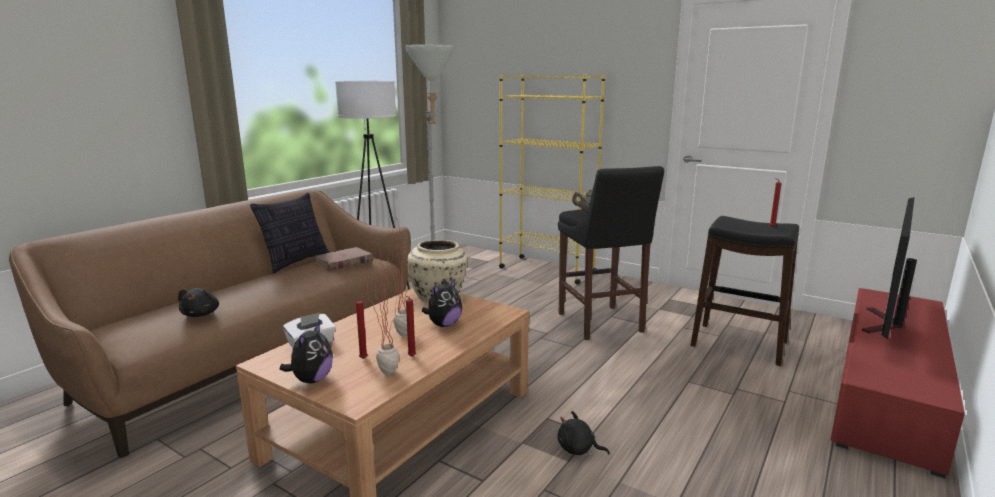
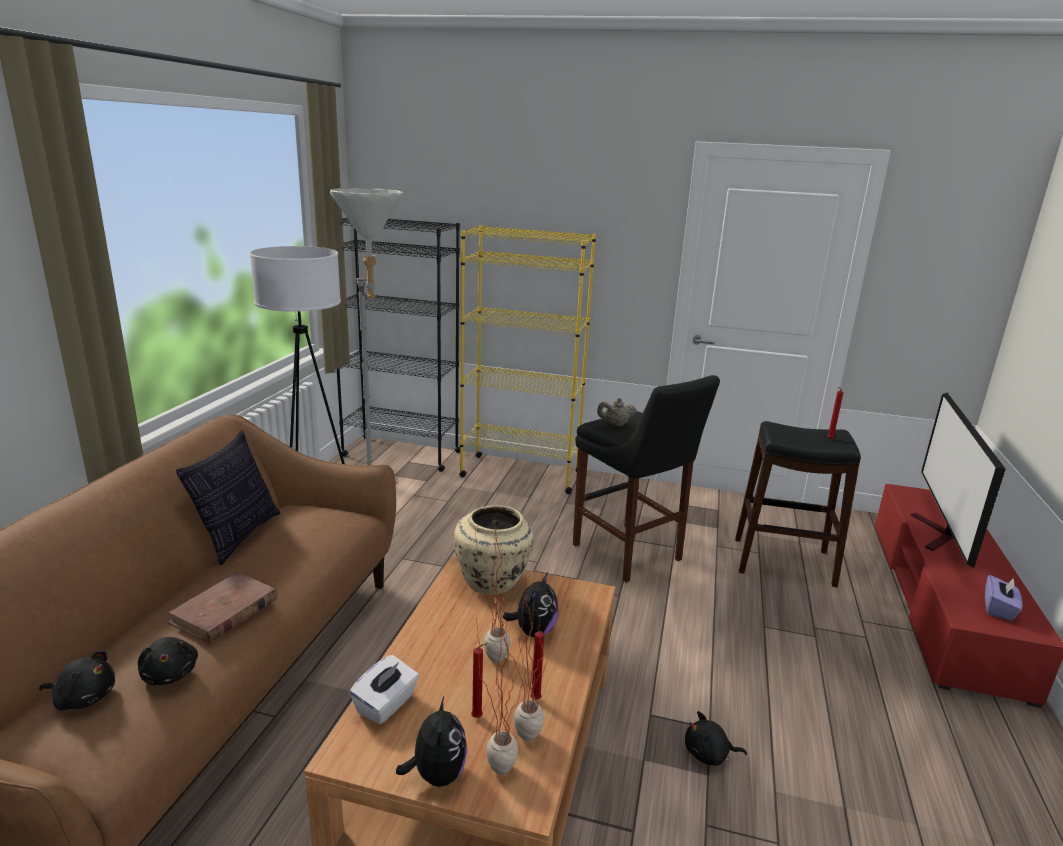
camera: 20 degrees left, 5 degrees up
(148, 317) = (83, 697): none -> black plush toy
(343, 262) = (313, 529): brown book -> brown book (224, 611)
(356, 380) = (496, 761): none -> potted plant
(465, 252) = (401, 453): none -> black bookcase
(907, 377) = (998, 609): none -> purple tissue box

